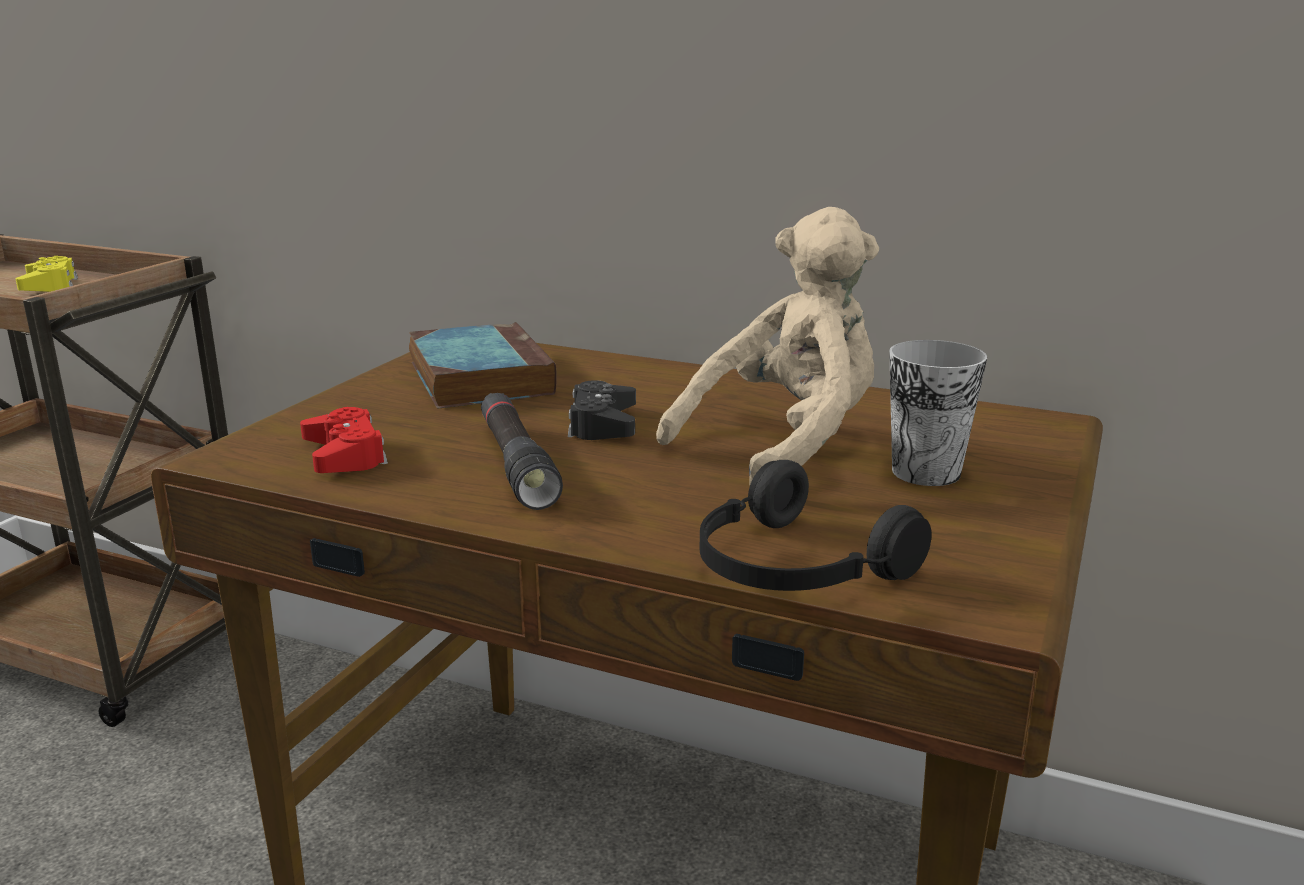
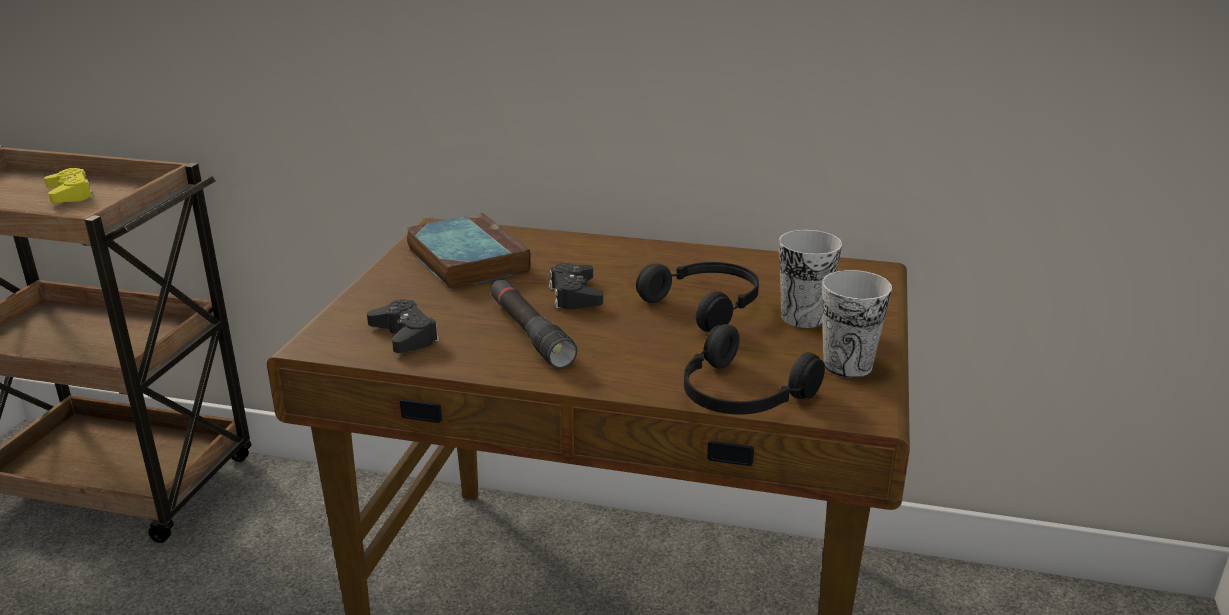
camera: 10 degrees left, 5 degrees up
(345, 455) = (404, 335): red game controller -> black game controller
(785, 448) = (707, 305): beige plush toy -> black headphones
(978, 539) = (847, 365): none -> cup

